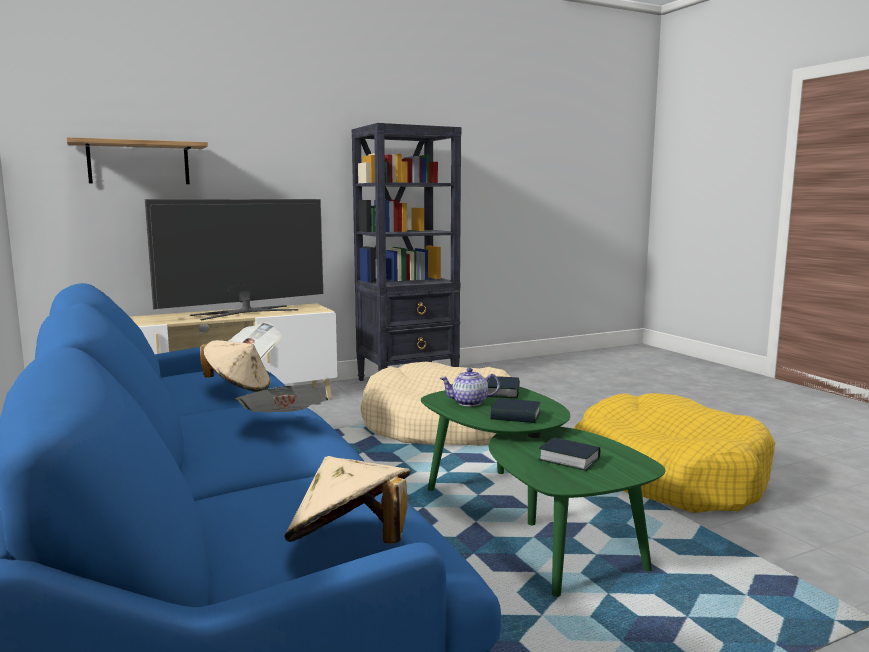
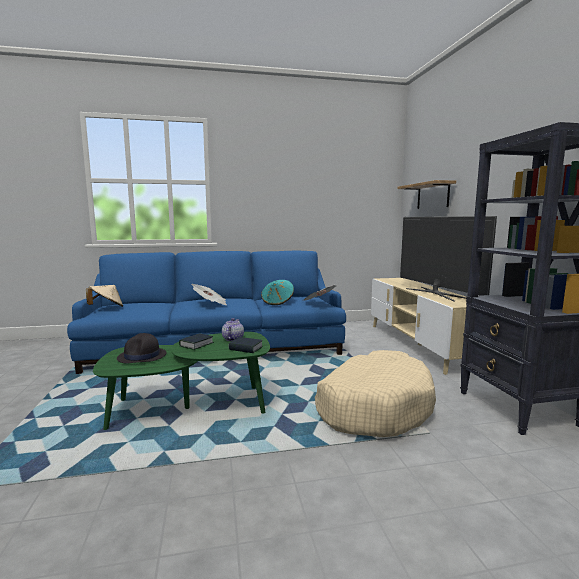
camera: 105 degrees right, 0 degrees up
(238, 388) = (277, 302): beige hat -> turquoise hat
(569, 460) = (142, 356): book -> black hat
(667, 475) = (205, 496): yellow dog bed -> none

